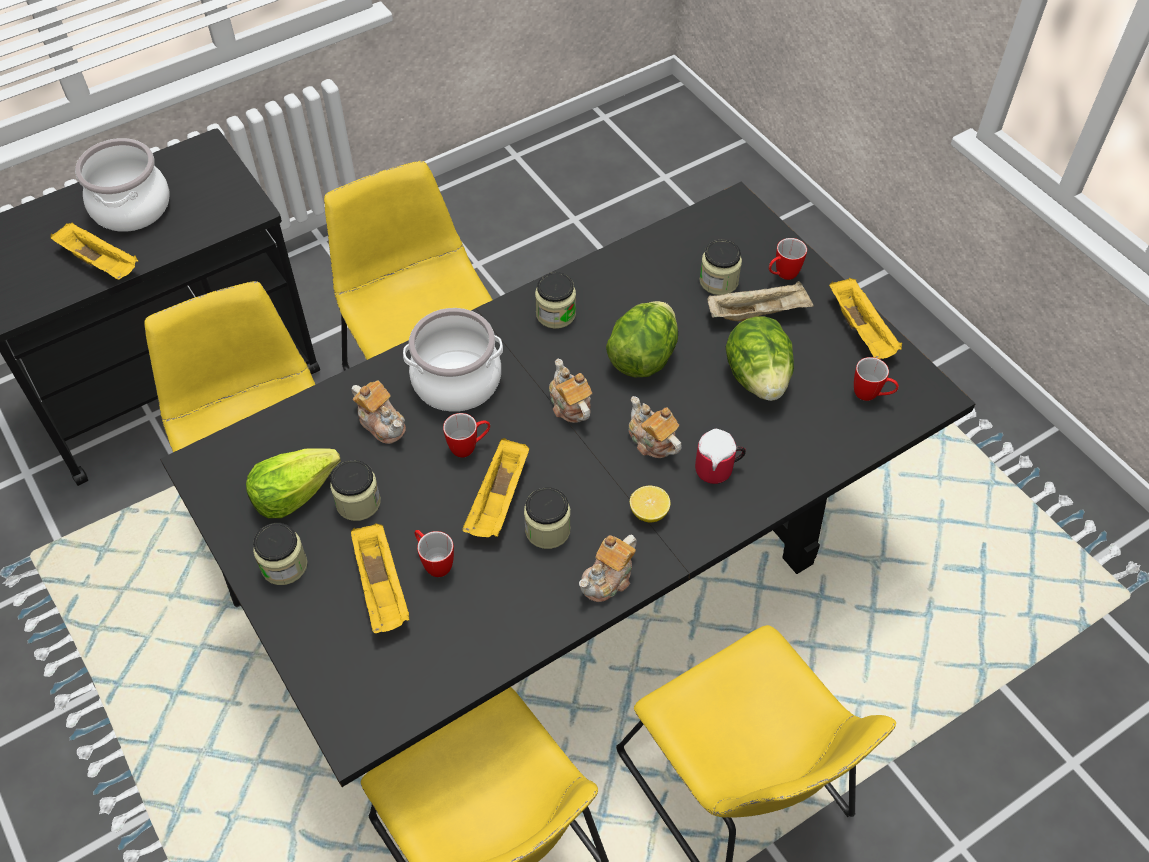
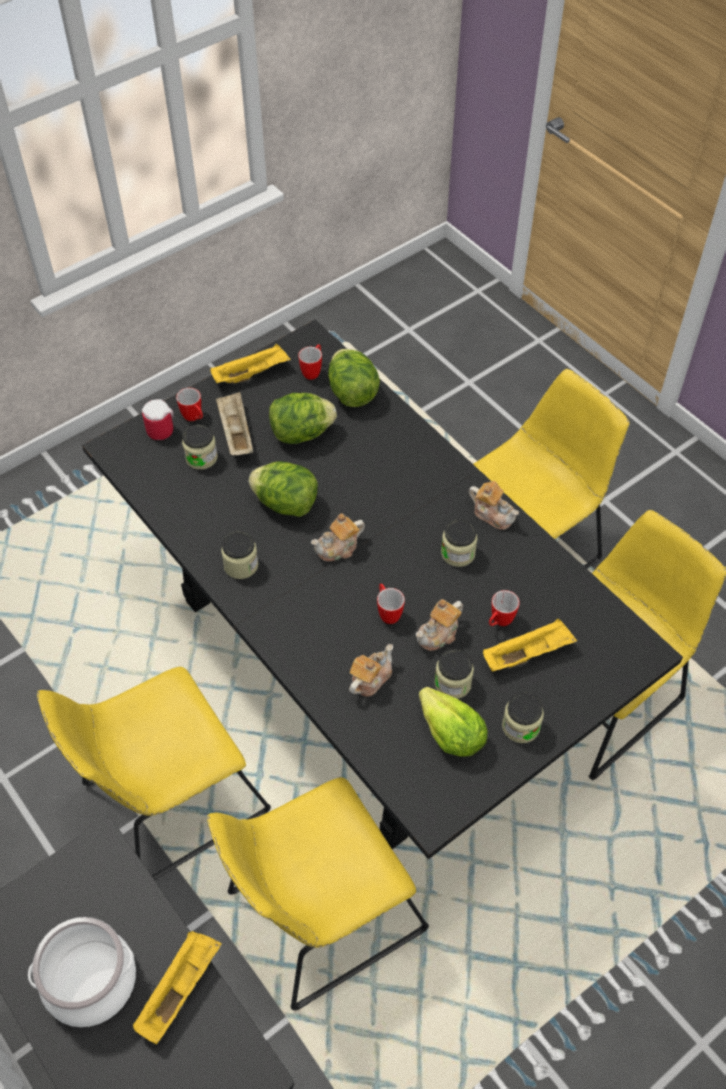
camera: 95 degrees left, 0 degrees up
(456, 380) = (319, 629): cooking pot -> none
(498, 501) = (436, 586): yellow tray -> none
(649, 512) = (433, 493): lemon -> none
(652, 441) = (368, 494): teapot -> teapot (439, 634)
(719, 470) = (390, 454): mug -> mug (160, 427)
(832, 436) = (352, 393): none -> lettuce

